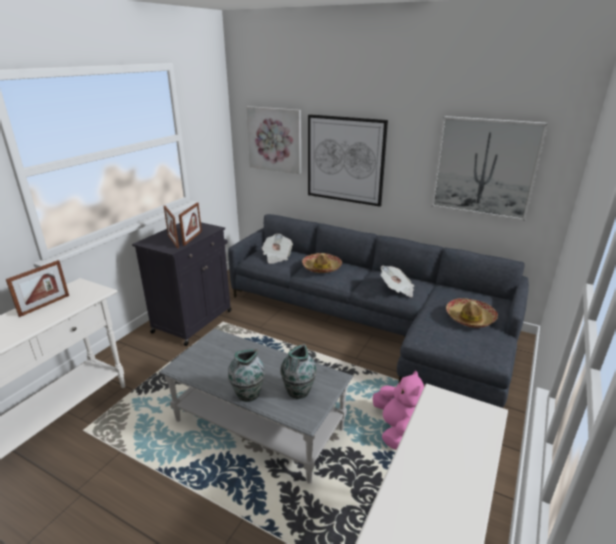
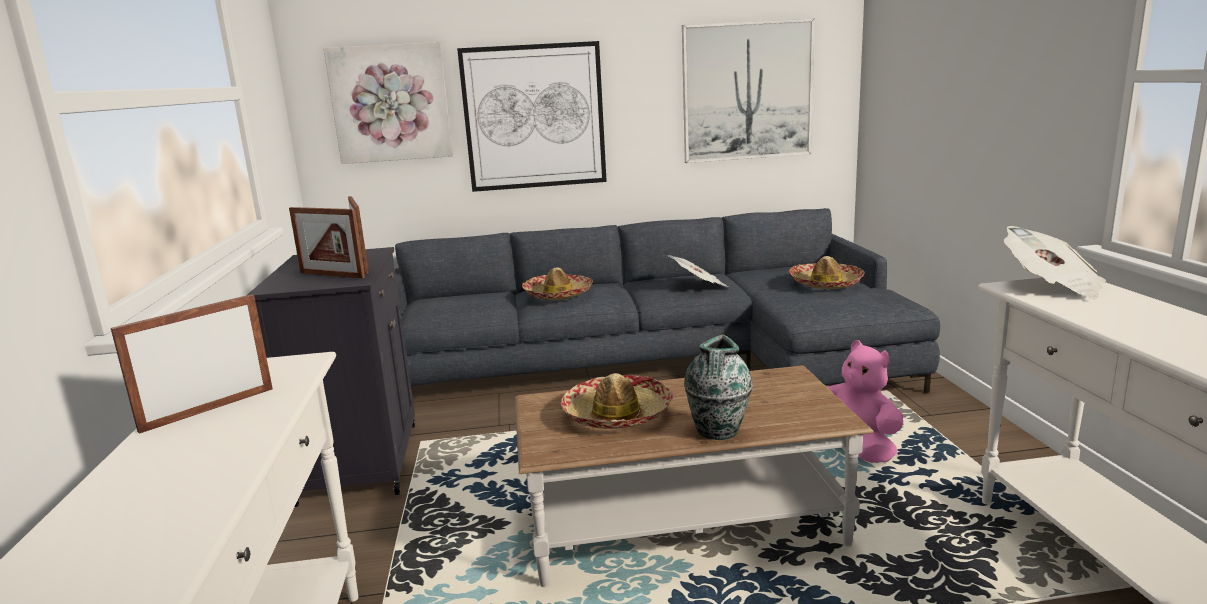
camera: 35 degrees left, 10 degrees down
(45, 305) = (208, 409): picture frame -> picture frame turned 135 degrees counterclockwise
(229, 361) = (617, 414): none -> hat
(259, 425) = (683, 526): grey coffee table -> brown coffee table
(277, 257) = (462, 303): newspaper -> newspaper (1052, 287)
(298, 392) = (776, 402): vase -> none

